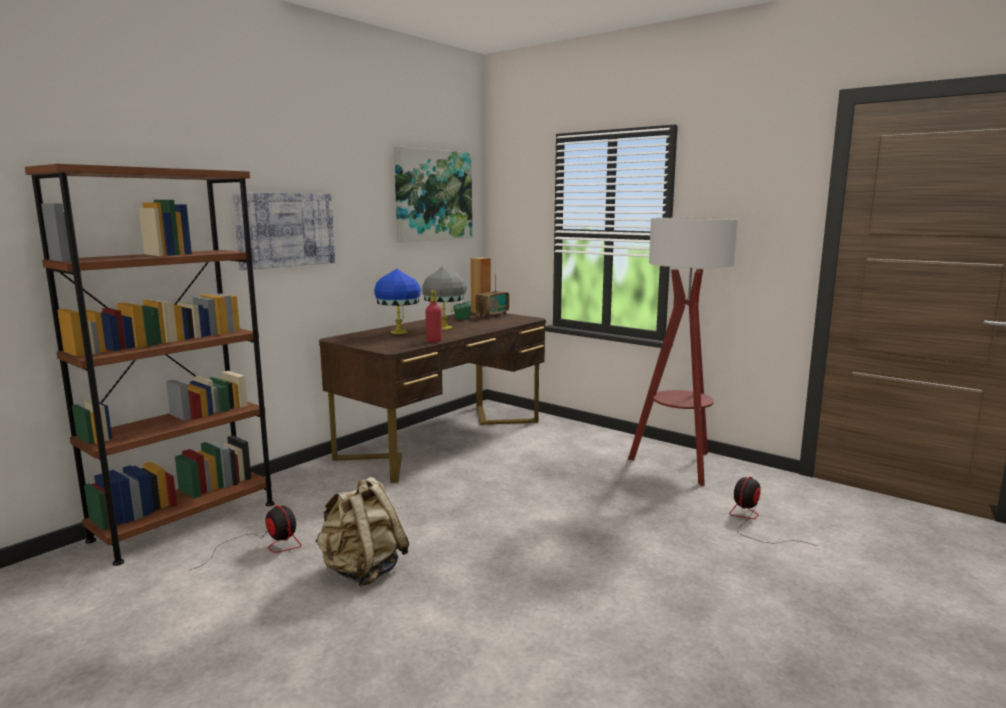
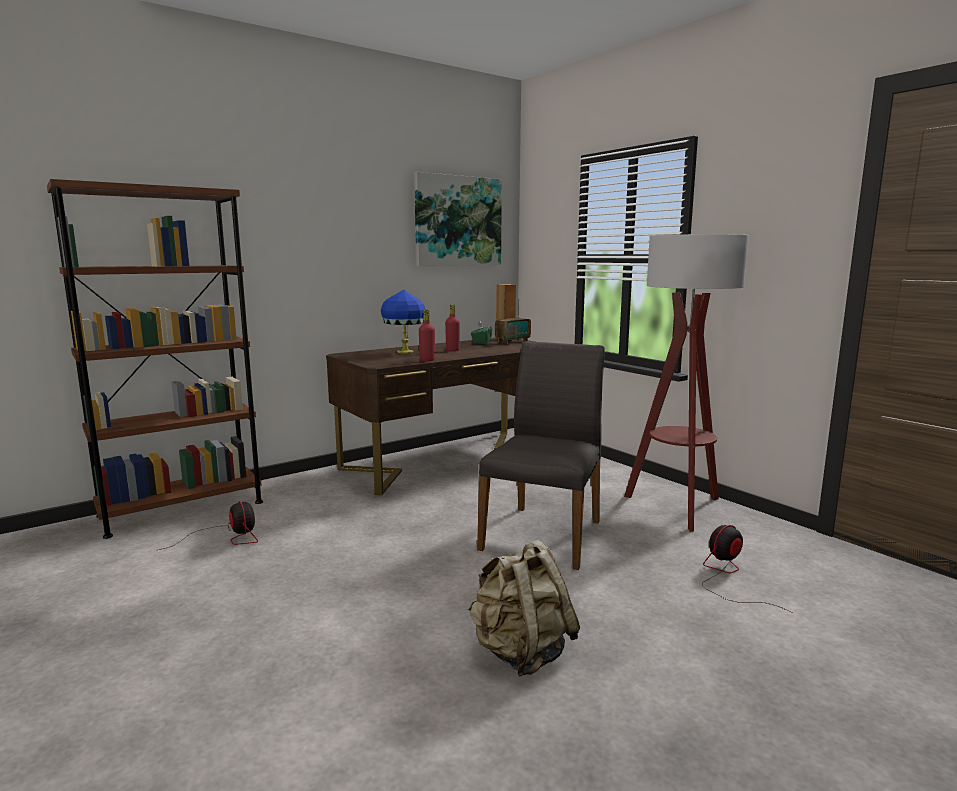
camera: 15 degrees right, 0 degrees up
(285, 230) = (296, 249): picture -> none
(362, 571) = (295, 571): beige backpack -> beige backpack (521, 652)
(445, 328) = (452, 350): grey table lamp -> red bottle
(579, 503) = (544, 534): none -> grey chair

